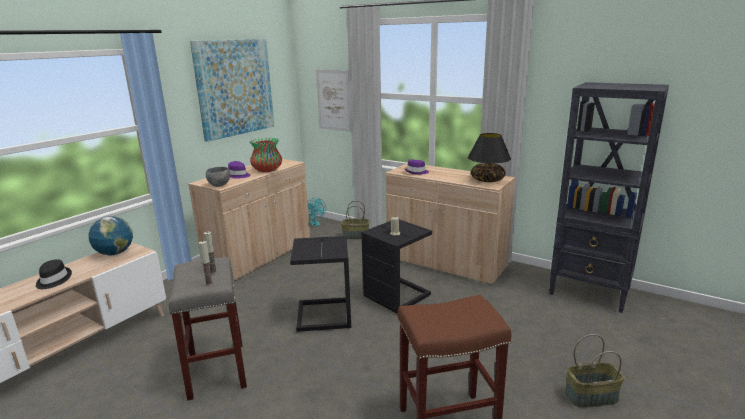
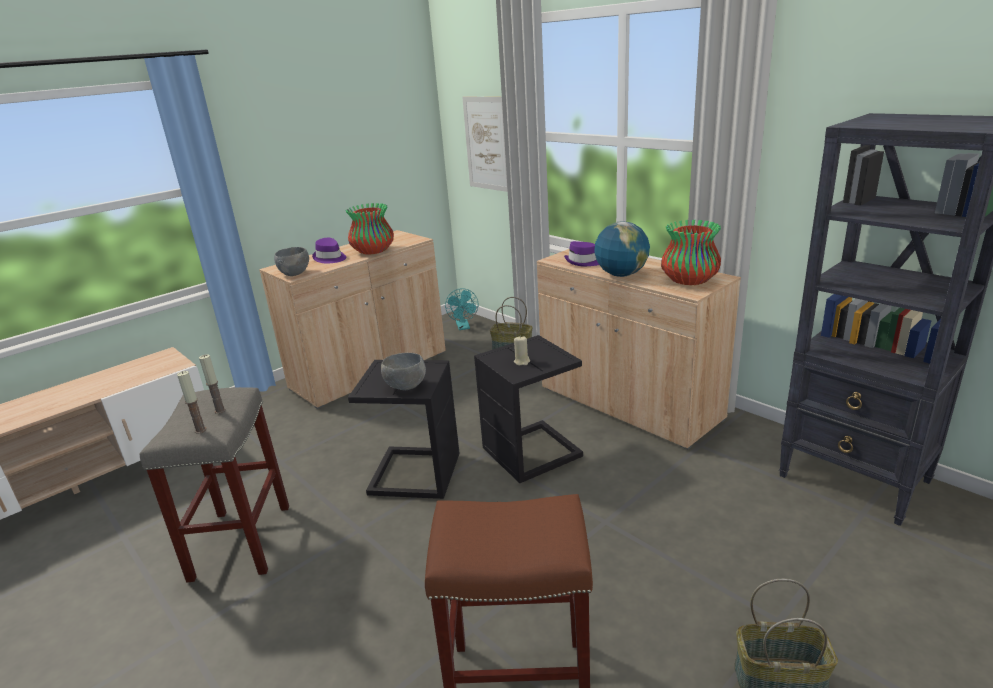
camera: 15 degrees right, 5 degrees up
(53, 280) = (57, 399): black hat -> none
(115, 253) = (147, 364): globe -> globe (621, 275)
(235, 88) = (336, 129): picture -> none
(327, 252) = (406, 387): none -> grey bowl
(487, 180) = (689, 280): black table lamp -> vase

